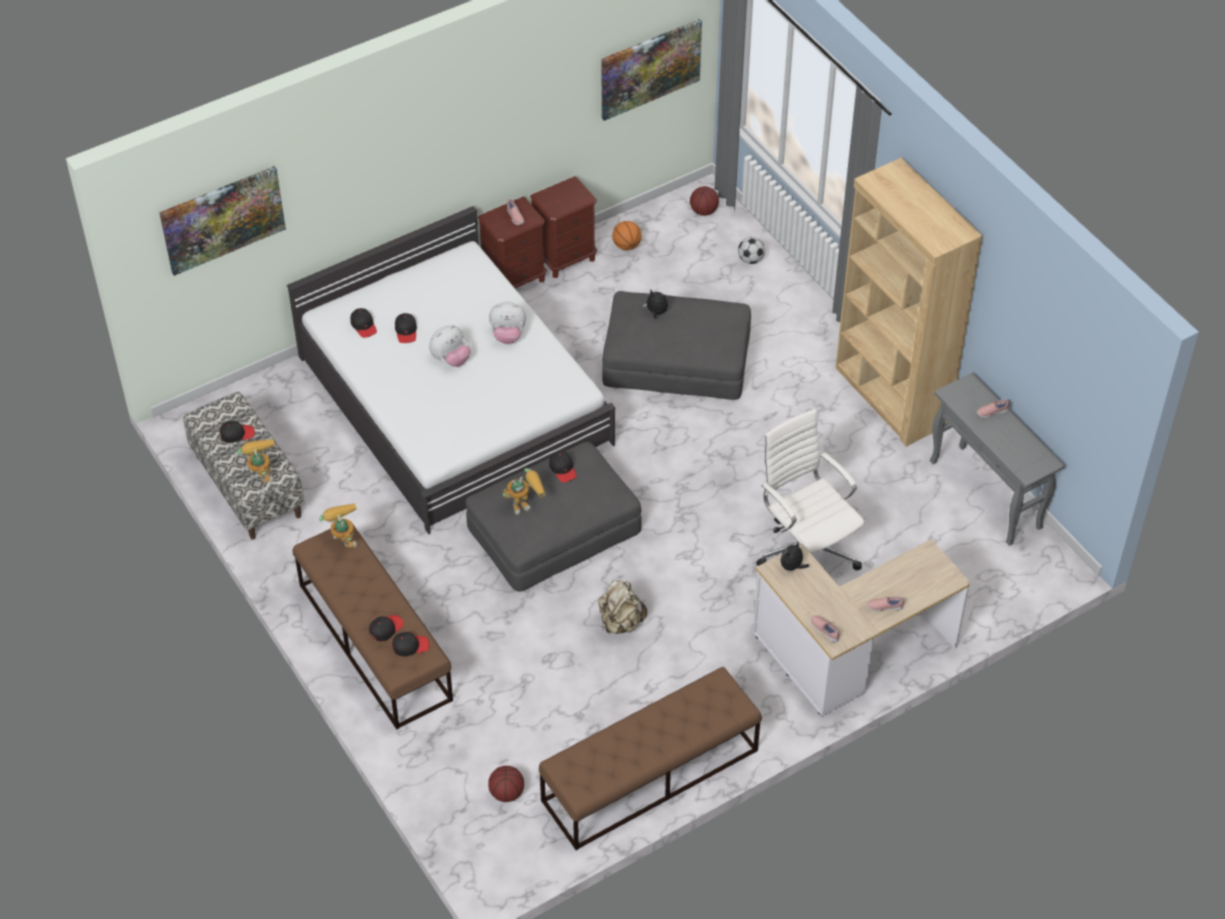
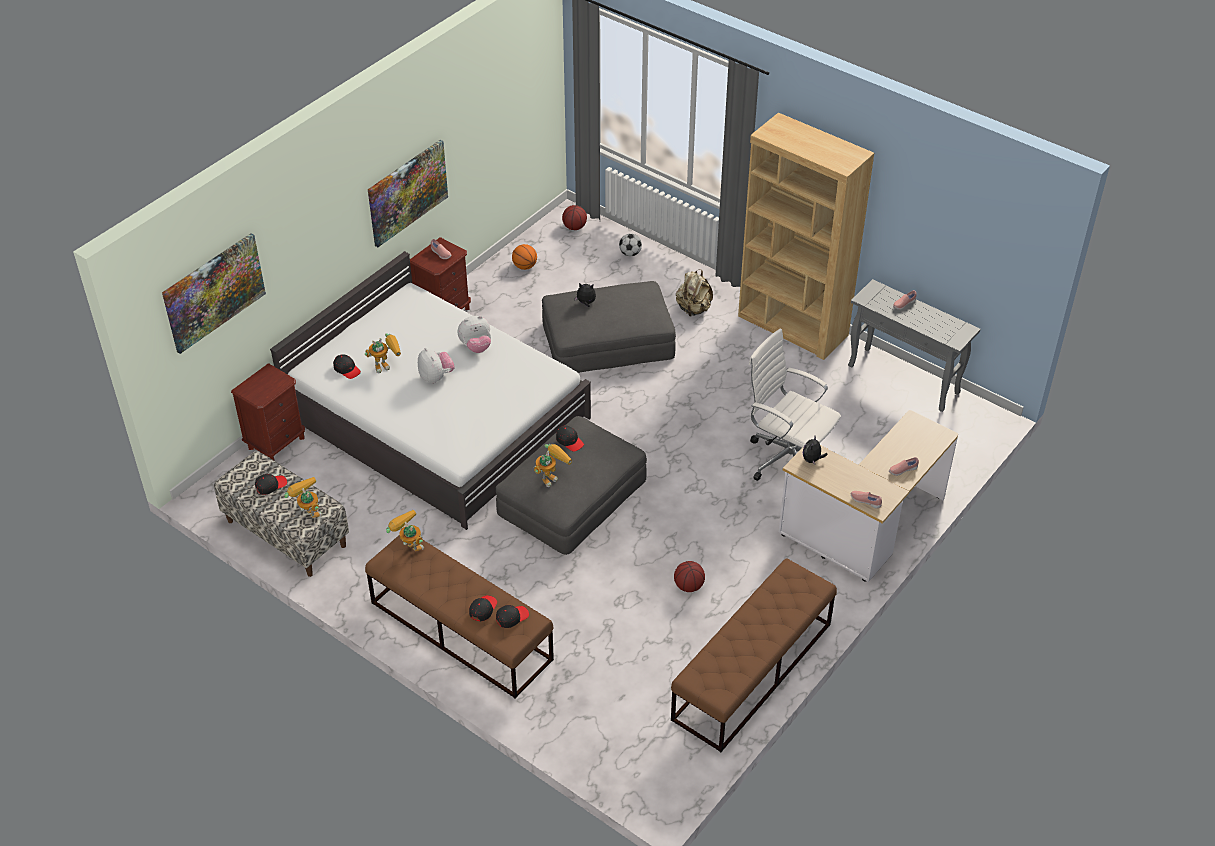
camera: 20 degrees left, 5 degrees down
(406, 331) = (386, 365): black cap -> toy robot
(450, 359) = (436, 377): plush toy -> plush toy turned 60 degrees counterclockwise
(506, 793) = (637, 723): basketball -> basketball (688, 586)
(565, 258) = (479, 287): brown nightstand -> brown nightstand (276, 442)
(620, 622) = (665, 555): beige backpack -> beige backpack (693, 309)
(650, 68) = (520, 106): picture -> picture (407, 192)

